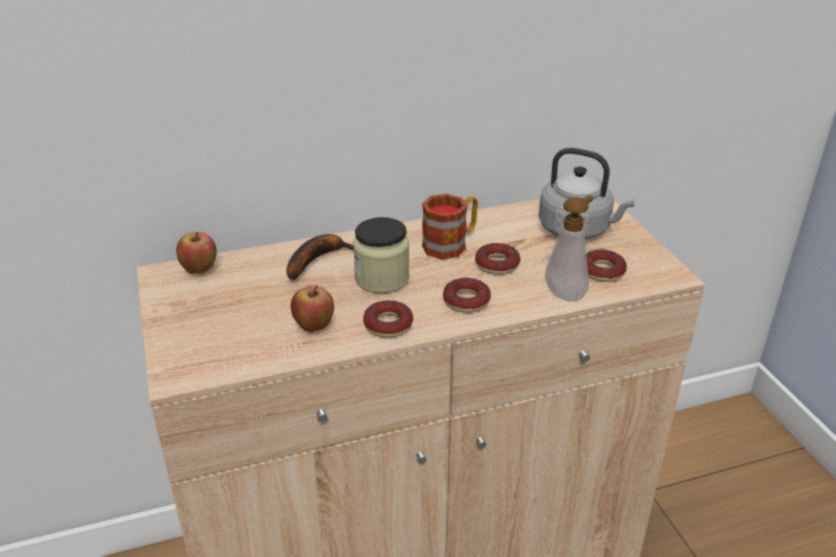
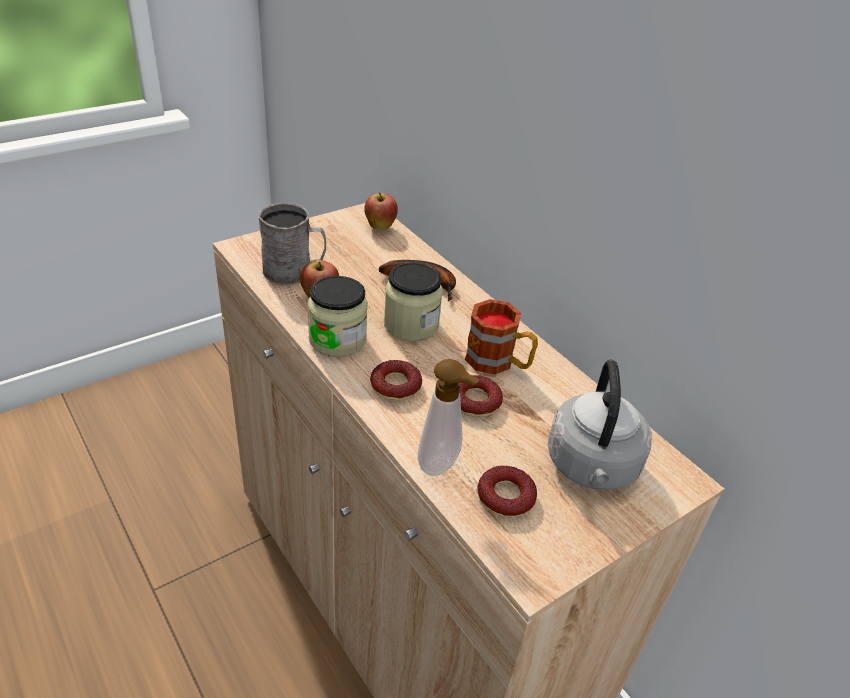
camera: 70 degrees right, 5 degrees up
(253, 339) = (294, 271): none -> grey mug
(388, 324) = (337, 339): donut -> jar

